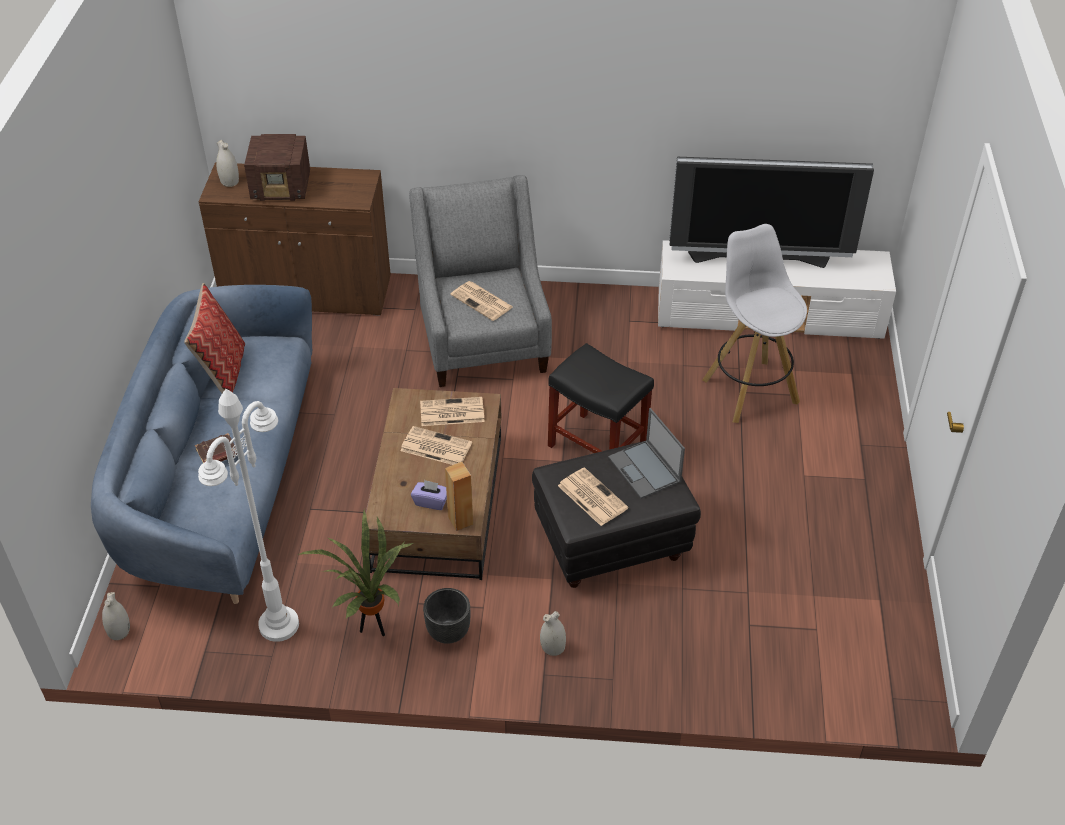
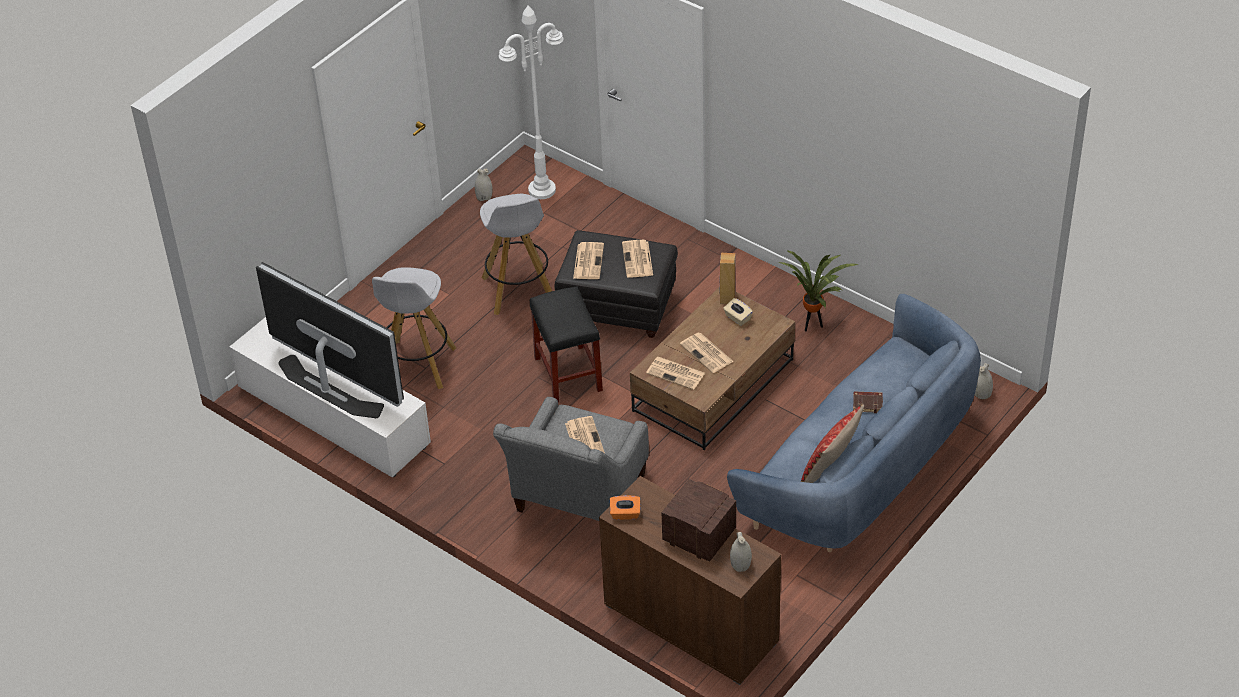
camera: 145 degrees left, 0 degrees up
(279, 625) = (873, 352): white floor lamp -> white floor lamp (542, 190)
(359, 179) = (625, 514): none -> orange tissue box
(431, 501) = (737, 318): purple tissue box -> beige tissue box
(449, 632) = (766, 303): black planter -> none
(552, 647) = (708, 268): white vase -> white vase (484, 197)
(645, 470) = (588, 261): laptop -> newspaper
(737, 513) = (519, 291): none -> white stool

